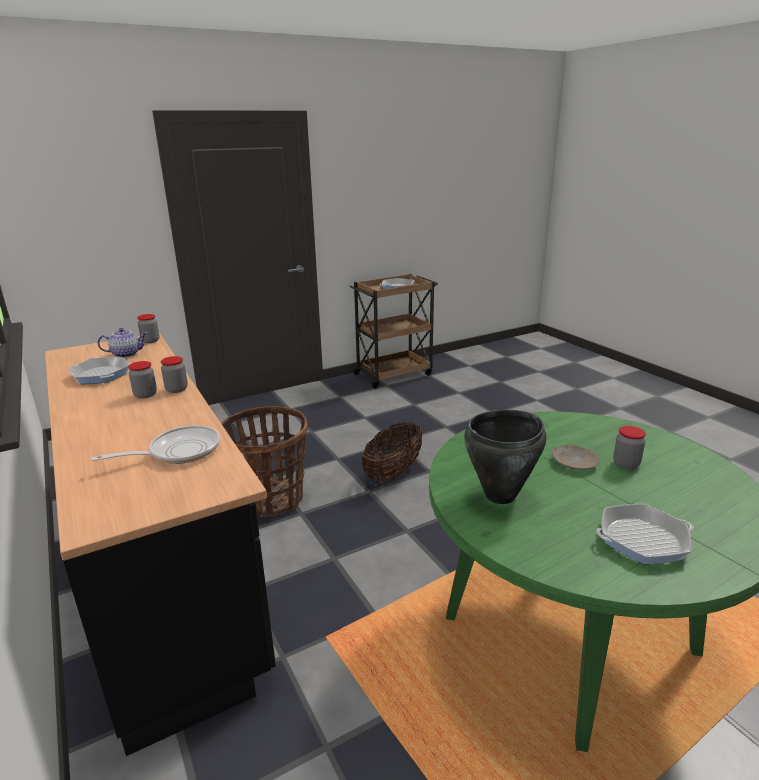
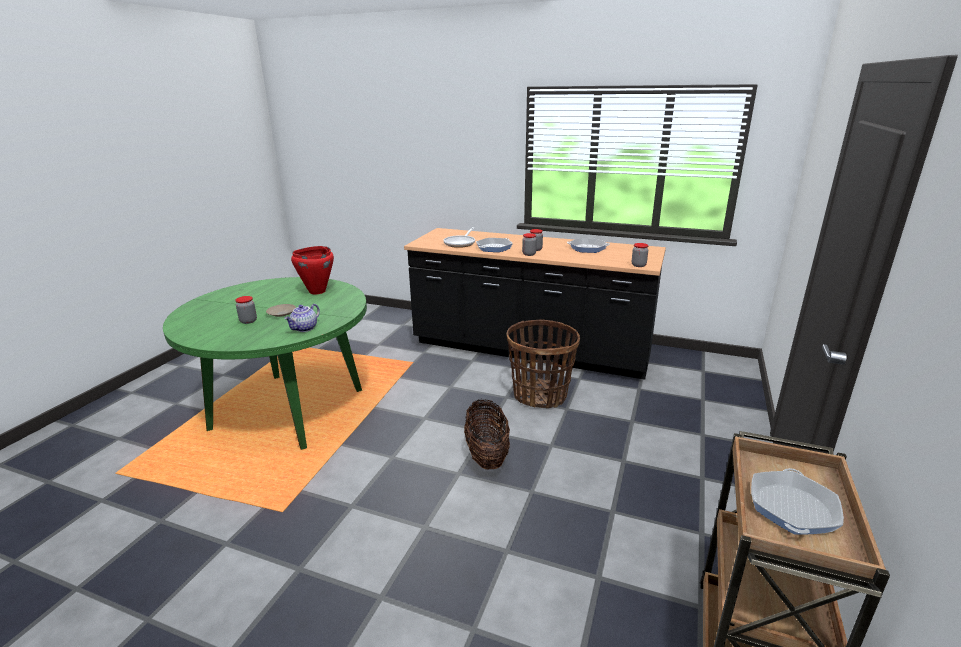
camera: 140 degrees right, 0 degrees up
(126, 354) = (618, 257): teapot -> teapot (305, 328)
(501, 495) = (317, 291): black cooking pot -> red cooking pot
(642, 540) = (244, 295): frying pan -> frying pan (494, 248)

